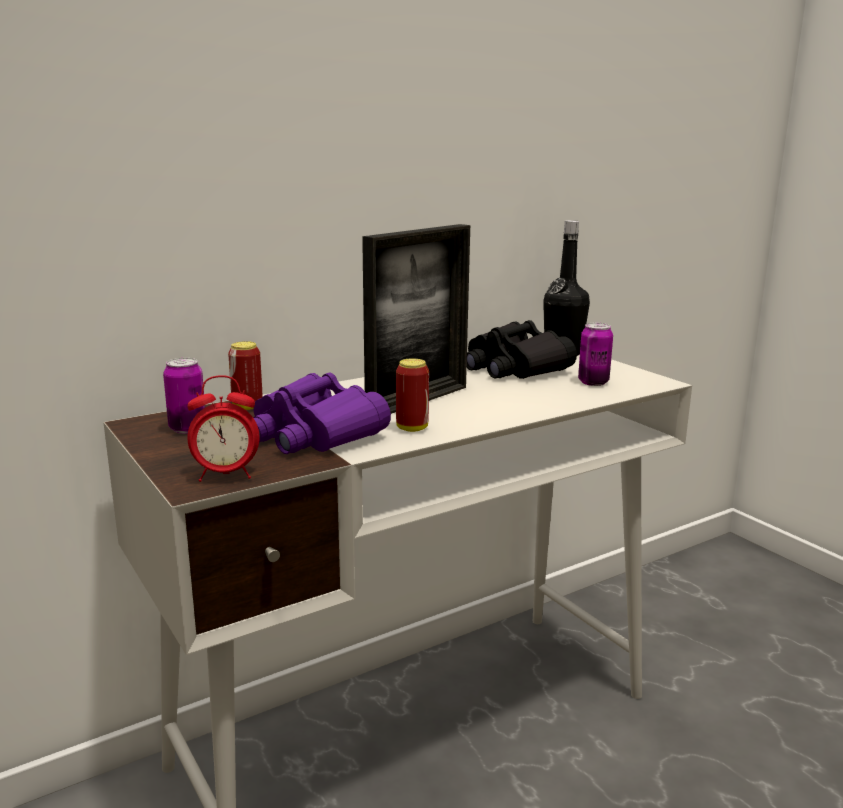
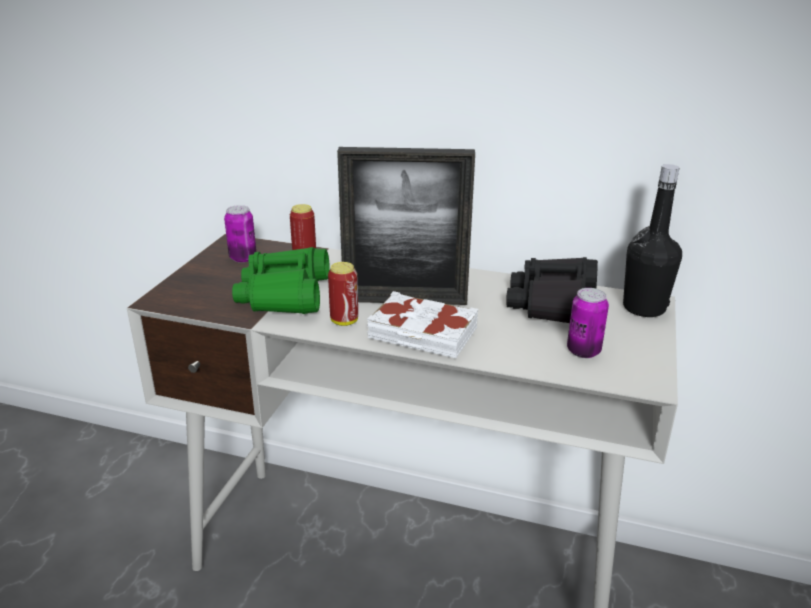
camera: 50 degrees right, 10 degrees up
(226, 475) = (185, 300): alarm clock -> none
(313, 434) = (285, 295): purple binoculars -> green binoculars
(486, 412) = (422, 334): none -> white book

